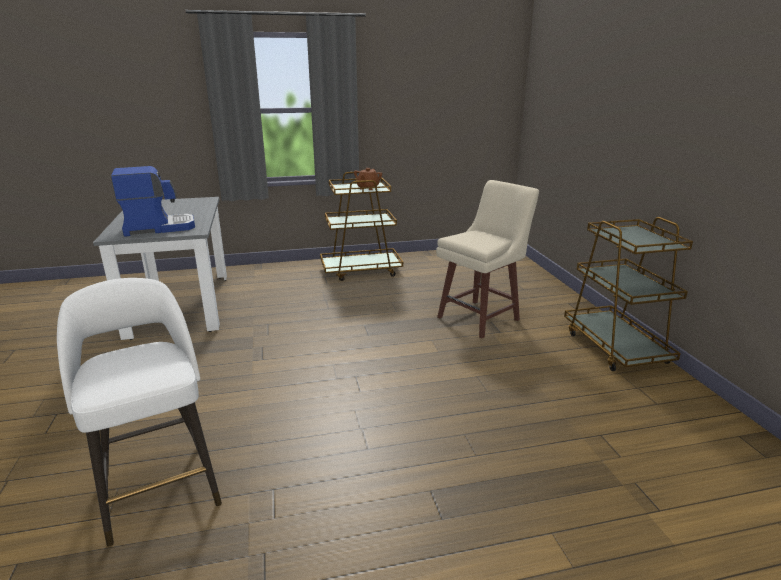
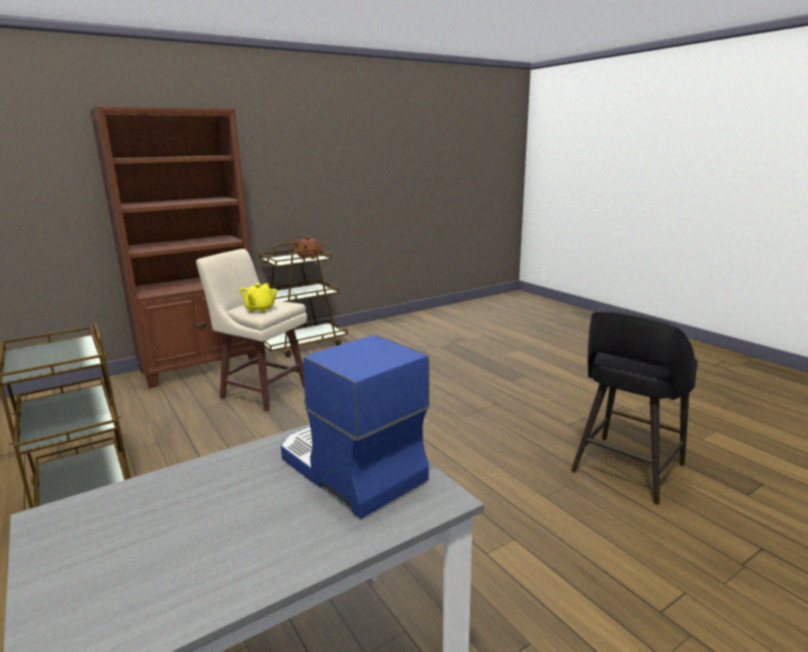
camera: 110 degrees left, 5 degrees down
(159, 486) = (626, 469): white stool -> black stool
(368, 188) = (62, 349): brown teapot -> brown teapot (309, 257)
(466, 236) = (260, 309): none -> yellow teapot
(552, 296) = (202, 367): none -> brown bookcase

